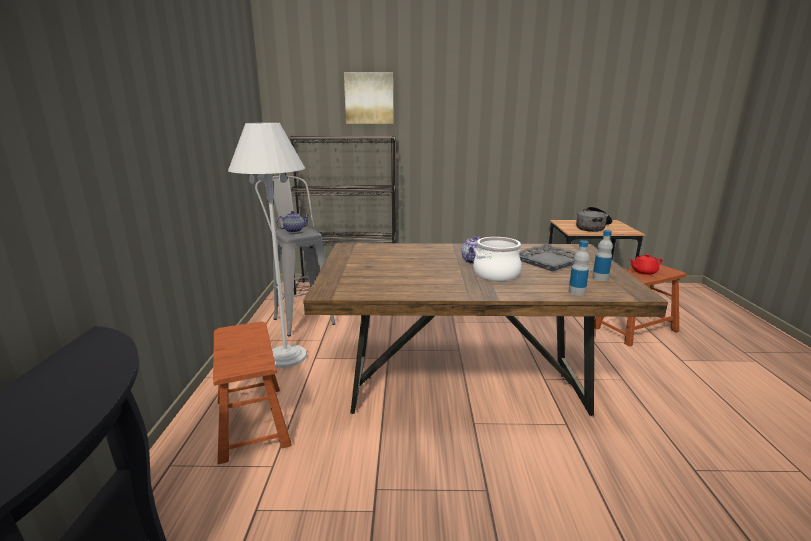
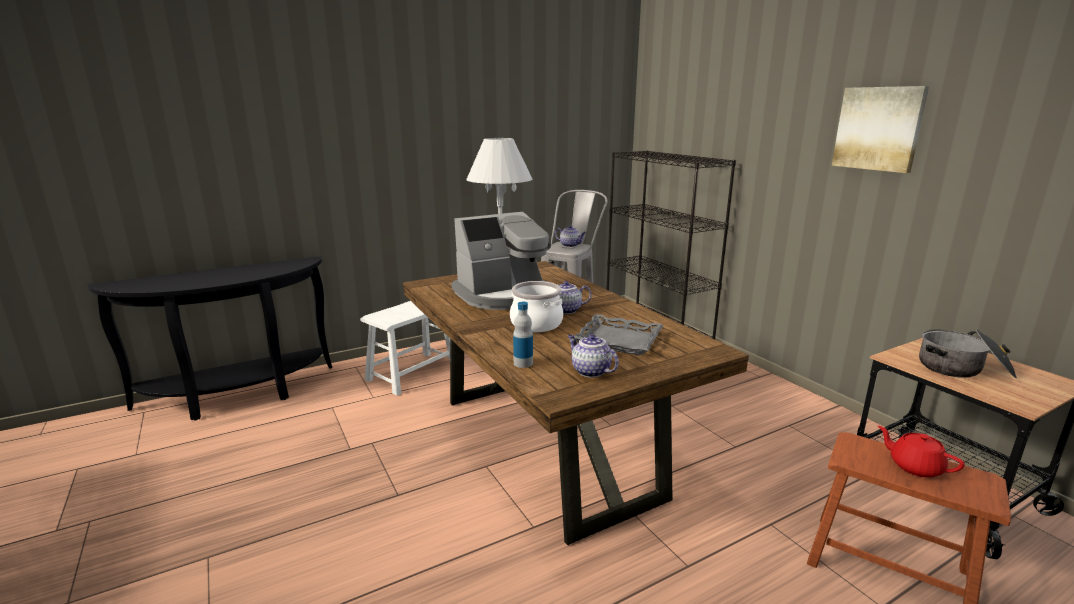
camera: 60 degrees right, 0 degrees up
(252, 422) = (412, 373): brown stool -> white stool
(369, 98) = (720, 111): picture -> picture (878, 128)
(414, 270) = (504, 296): none -> coffee machine
(600, 278) = (590, 371): bottle -> teapot

